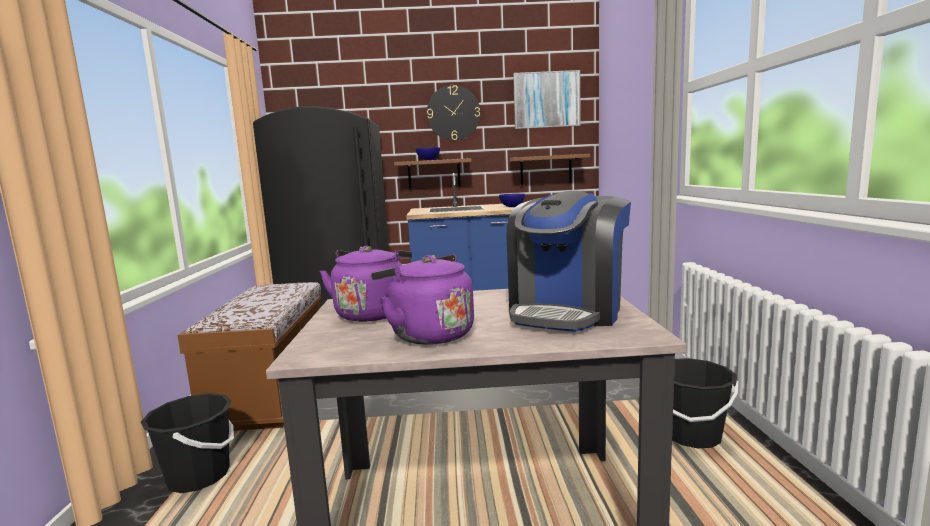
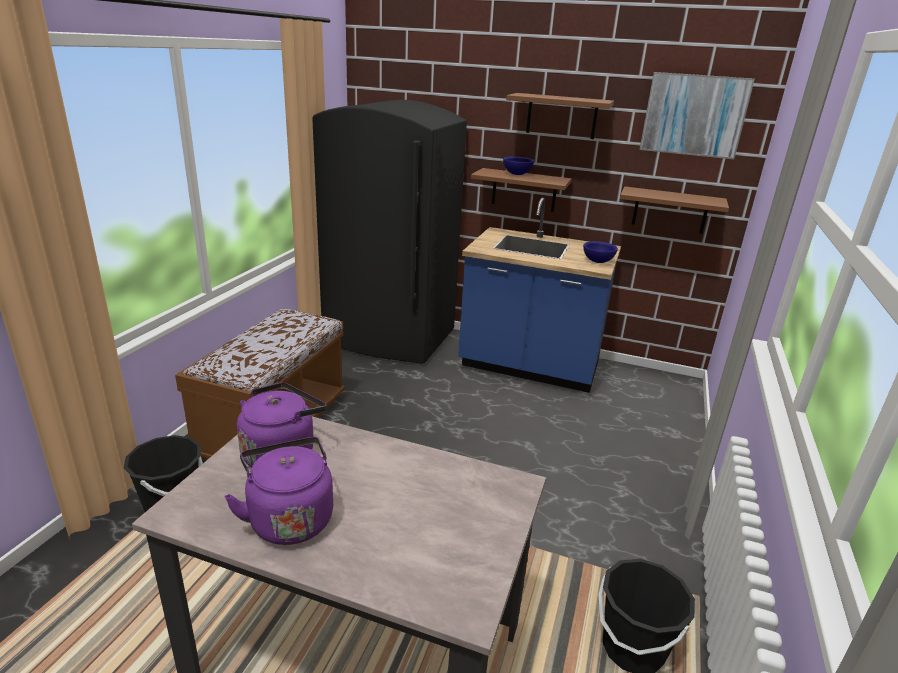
camera: 20 degrees right, 15 degrees up
(453, 113) = (561, 116): wall clock -> brown shelf
(567, 312) = (445, 529): coffee machine -> none

